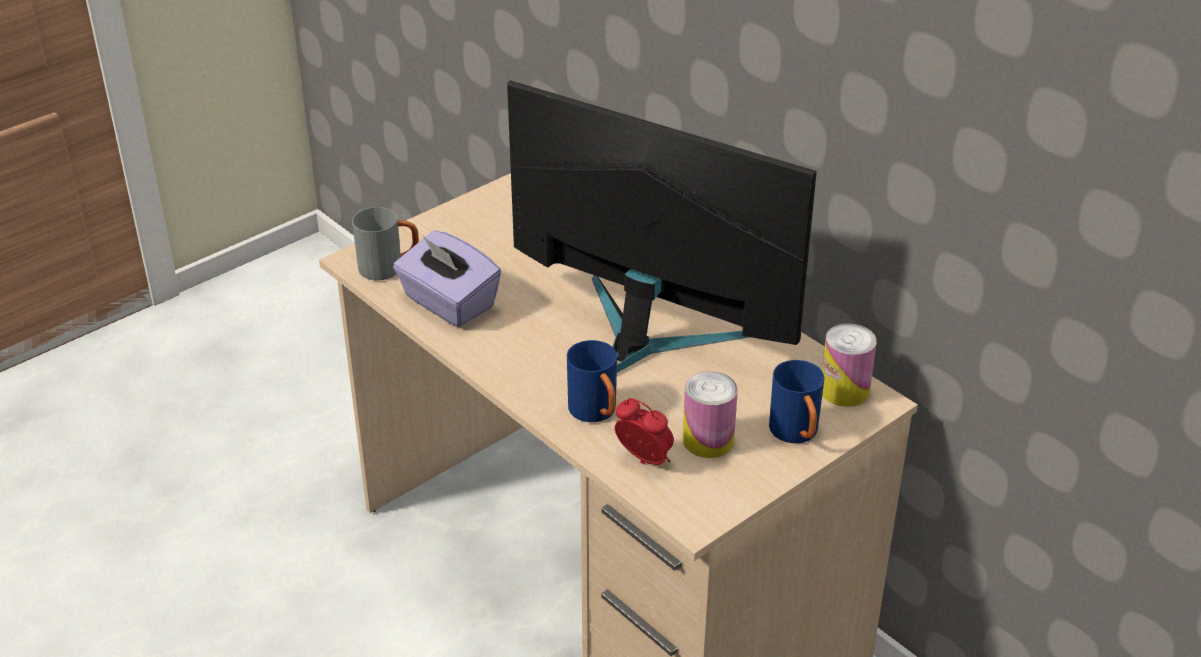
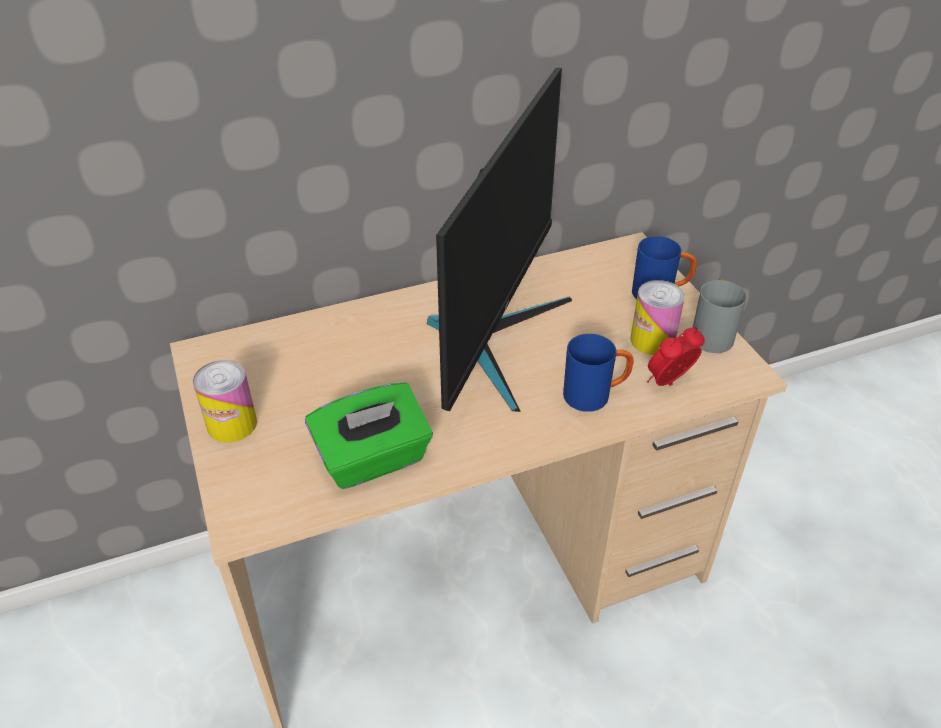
camera: 70 degrees left, 5 degrees up
(389, 268) = (277, 495): grey mug -> grey mug (711, 334)
(448, 303) = (373, 459): purple tissue box -> green tissue box
(645, 333) = (494, 338): monitor -> monitor turned 150 degrees clockwise
(844, 390) = (615, 257): can -> can (232, 424)

